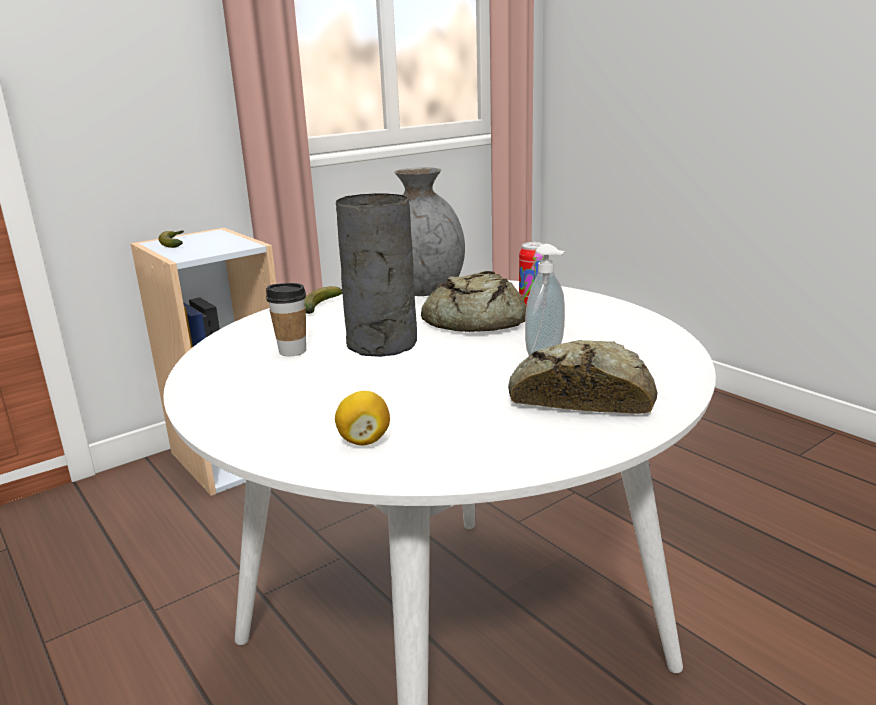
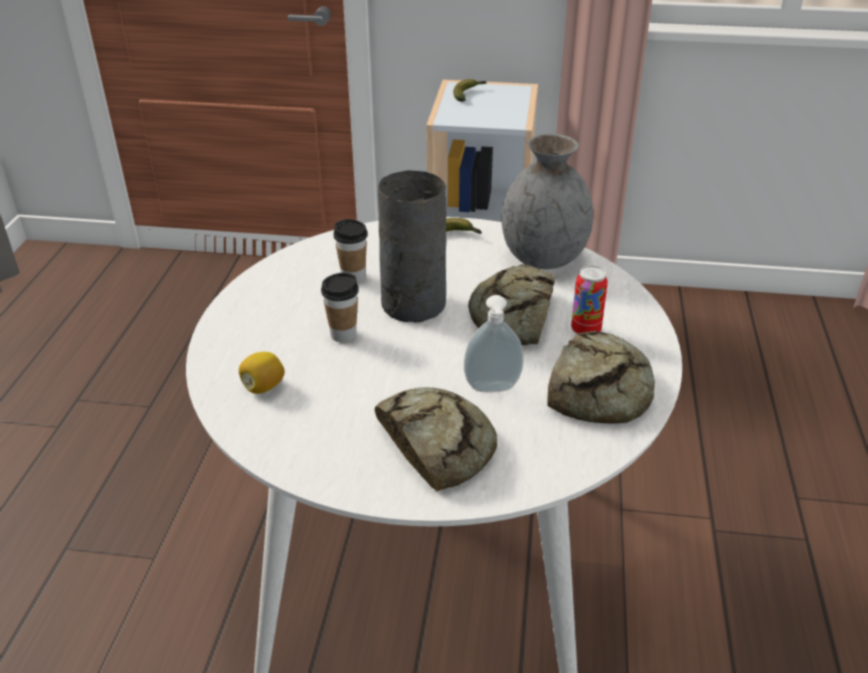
camera: 45 degrees right, 15 degrees up
(363, 381) = (343, 334): none -> cup
(608, 325) = (601, 389): none -> bread

